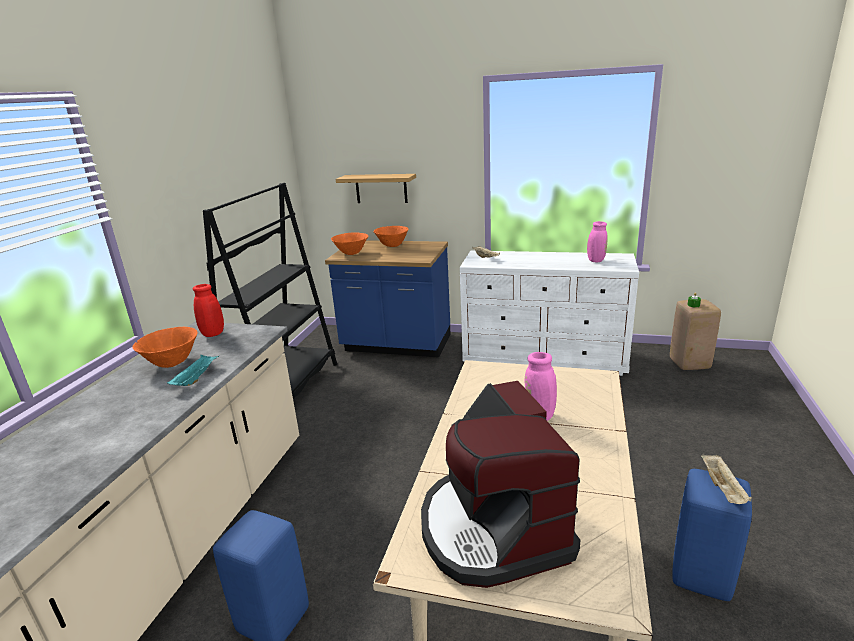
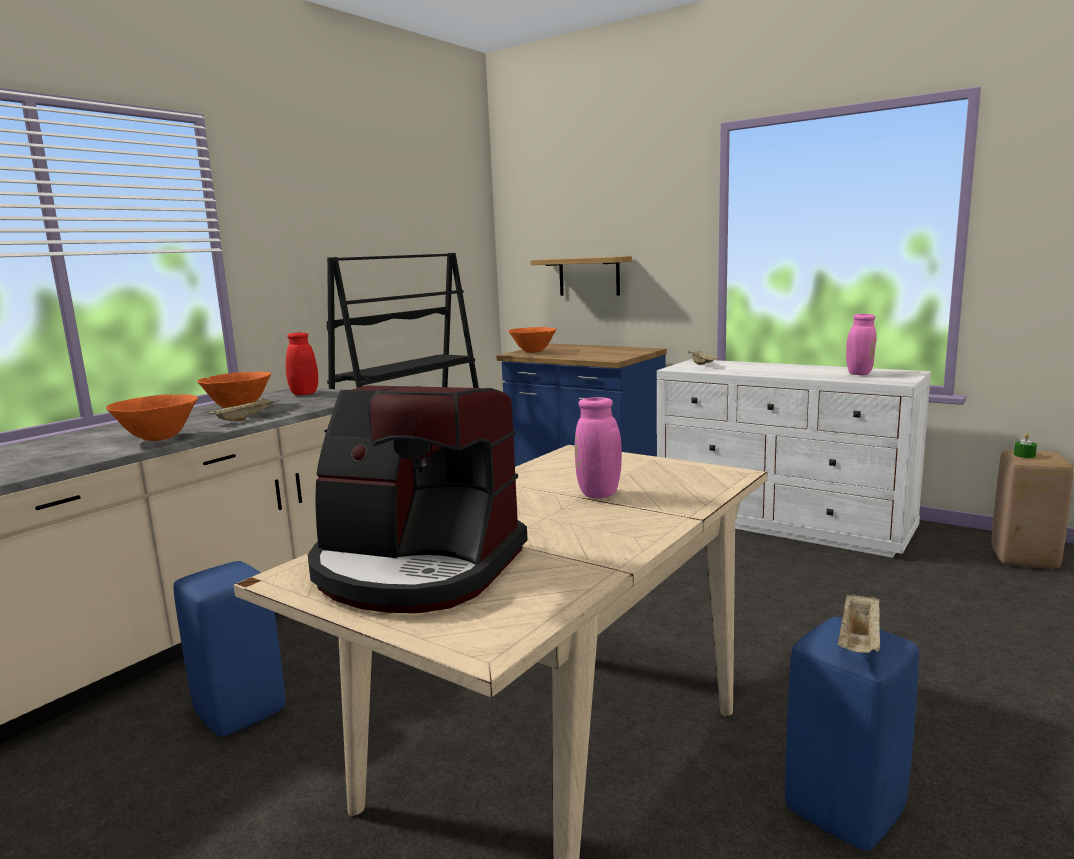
camera: 20 degrees right, 10 degrees down
(196, 378) = (245, 419): turquoise tray -> beige tray
(392, 246) = (590, 349): orange bowl -> orange bowl (159, 439)
(493, 528) = (416, 568): coffee machine -> coffee machine turned 75 degrees counterclockwise

